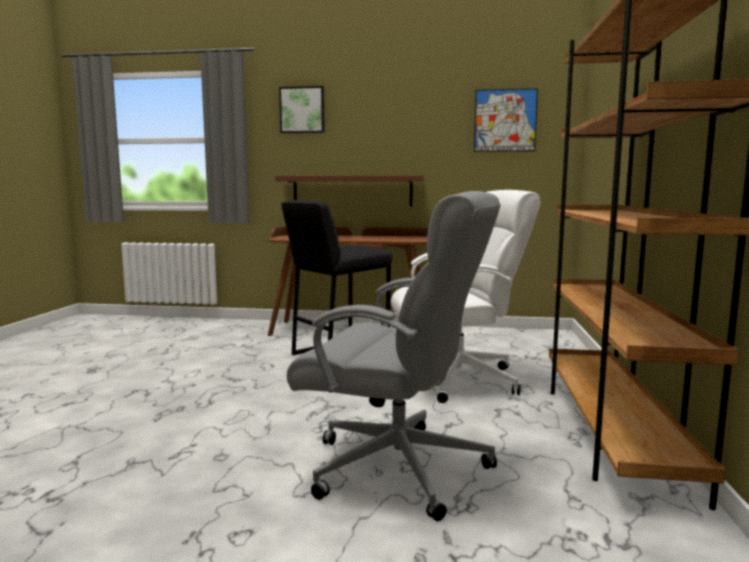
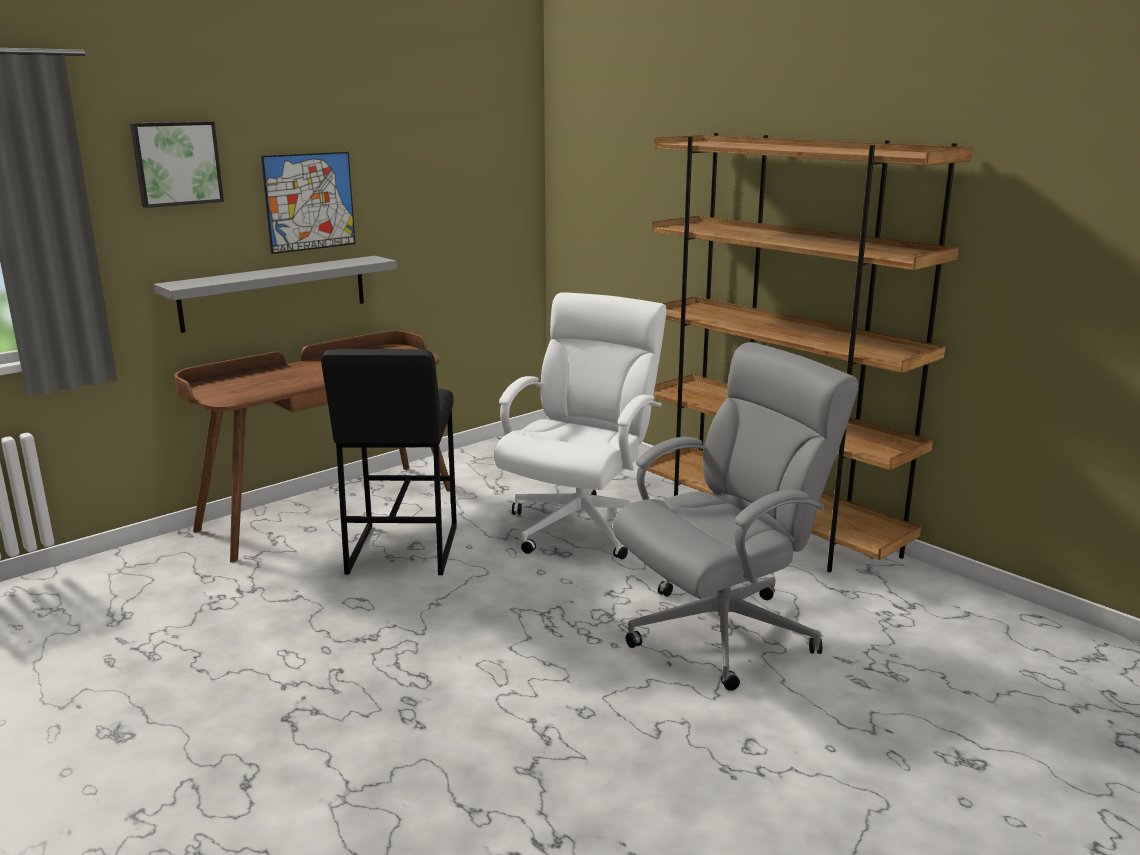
camera: 50 degrees left, 10 degrees up
(352, 191) = (275, 292): brown shelf -> grey shelf
(505, 120) = (465, 168): picture -> picture (309, 201)

